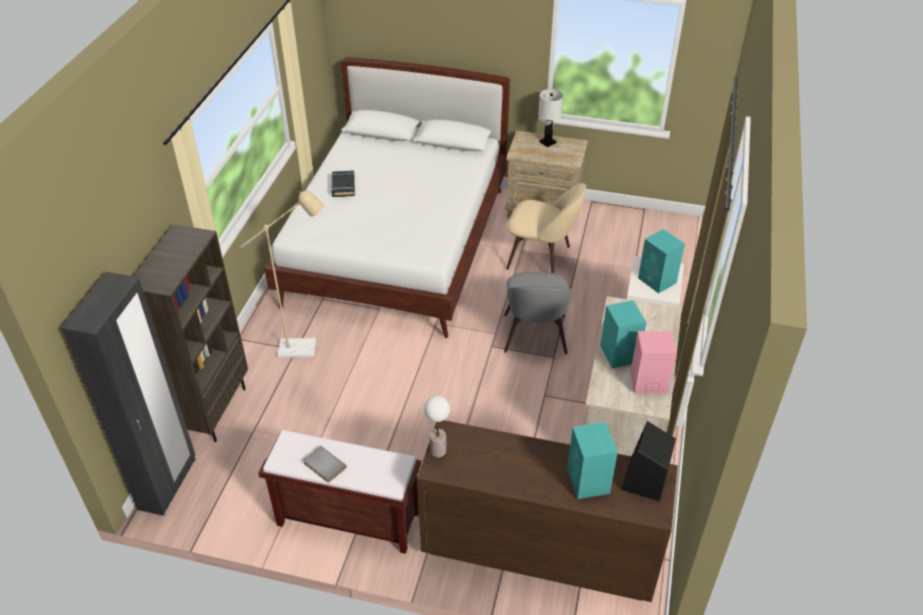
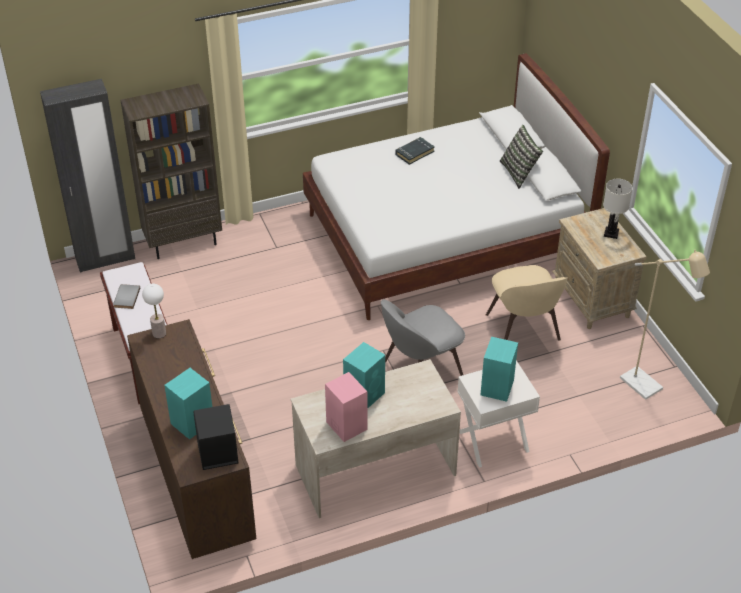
camera: 55 degrees right, 0 degrees up
(305, 348) = (282, 251): beige floor lamp -> beige floor lamp (646, 388)
(431, 148) = (519, 172): none -> pillow

